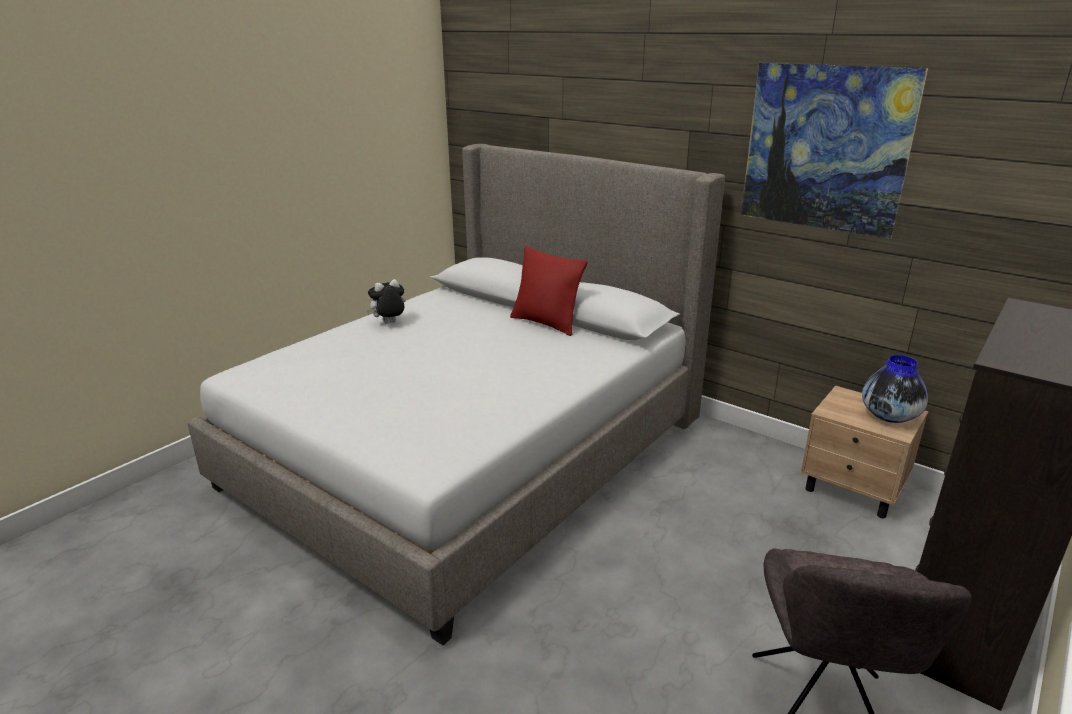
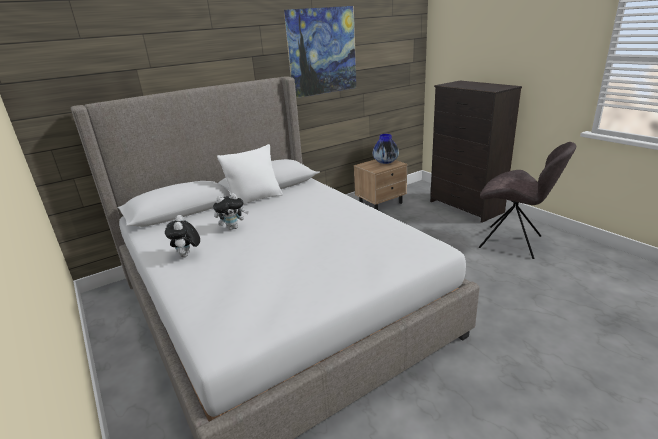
camera: 70 degrees left, 0 degrees up
(458, 329) = (233, 228): none -> plush toy
(546, 323) = (255, 200): red pillow -> white pillow

